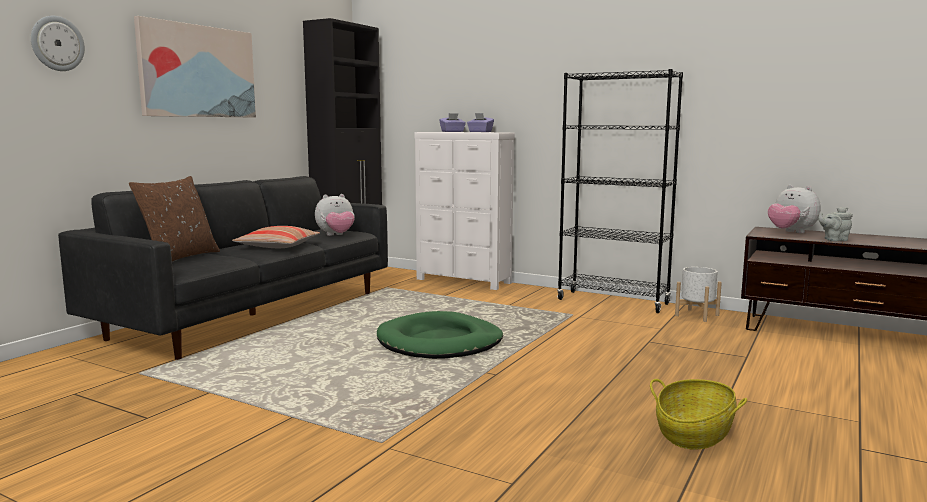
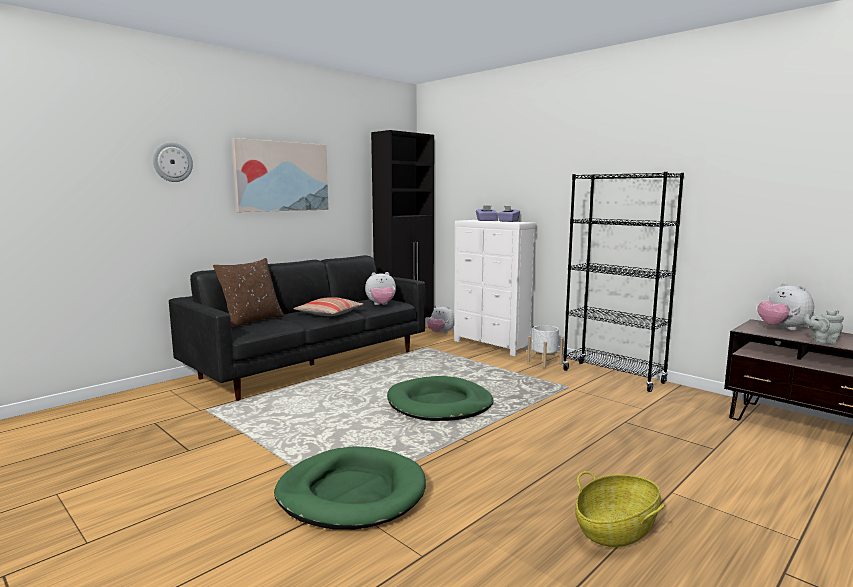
camera: 15 degrees right, 0 degrees up
(392, 437) = (351, 493): none -> green dog bed
(395, 272) = (441, 333): none -> plush toy
(696, 315) = (686, 398): white planter -> white planter (544, 363)

